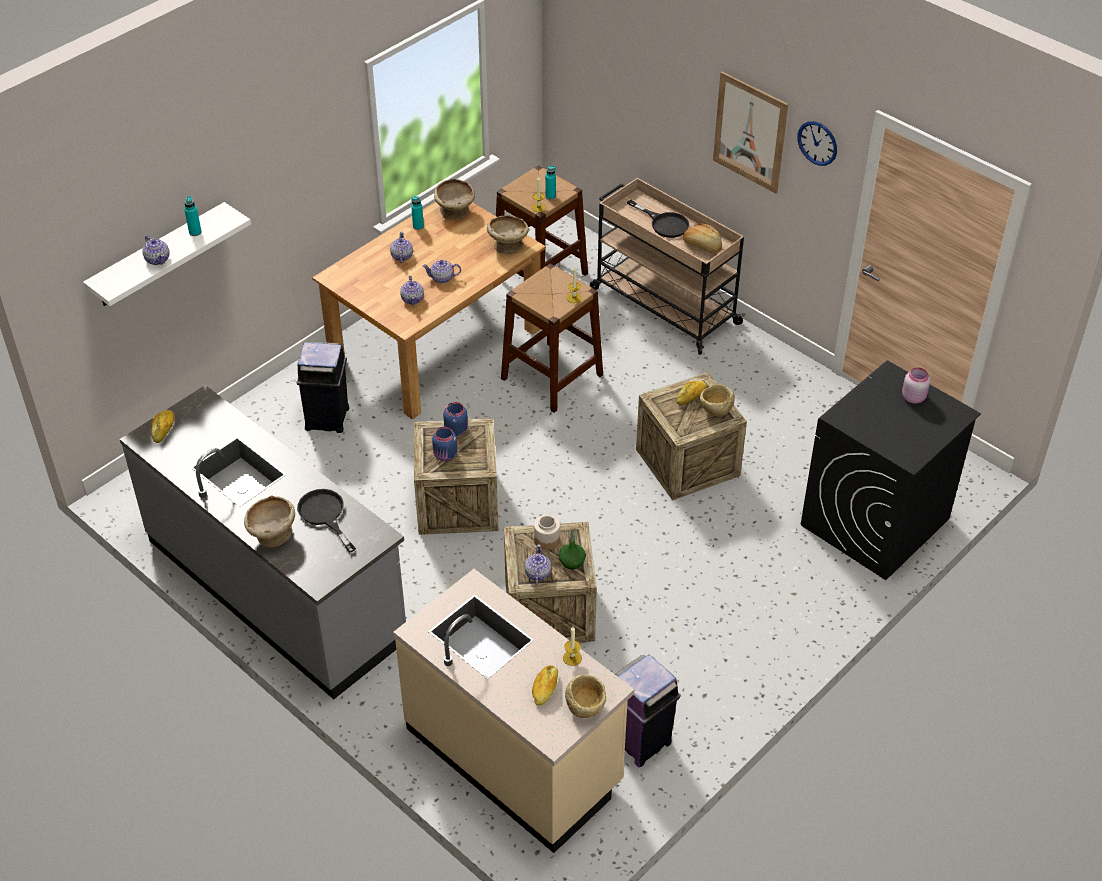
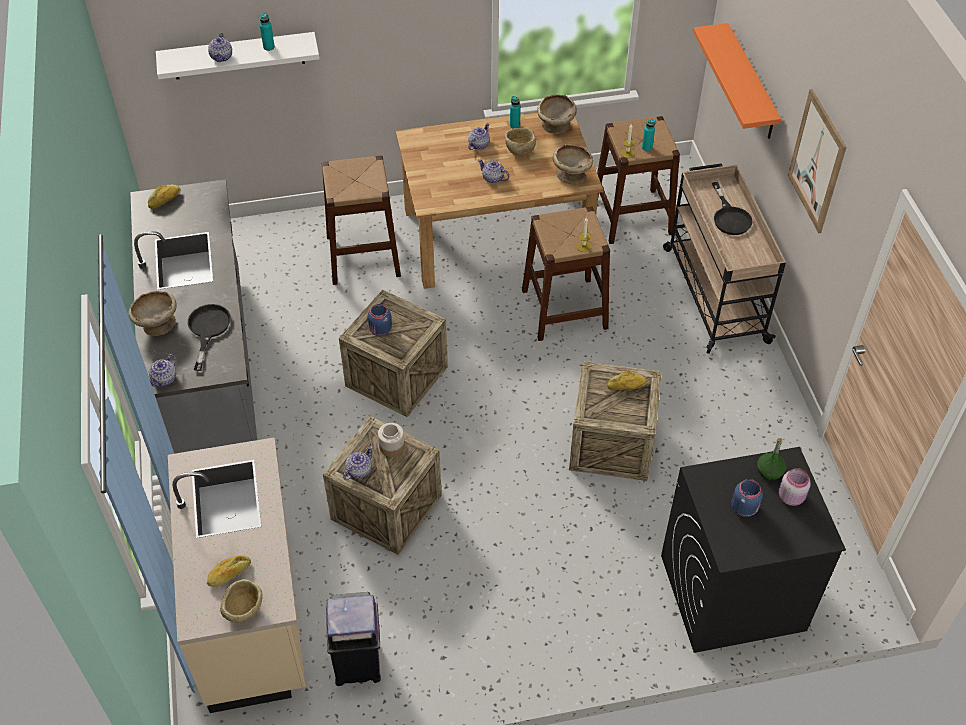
camera: 35 degrees right, 5 degrees up
(328, 418) = (363, 256): black trash can -> brown stool
(412, 299) = (454, 185): teapot -> teapot (165, 379)
(456, 430) = (408, 313): blue jar -> blue jar (745, 507)
(572, 562) = (394, 476): green bottle -> green bottle (769, 471)
(572, 658) = (274, 561): candle -> none
(625, 98) = (750, 83): none -> orange shelf
(702, 246) = (745, 253): bread -> none
(715, 410) = (636, 410): beige bowl -> beige bowl (519, 151)
(817, 143) = (856, 199): wall clock -> none

